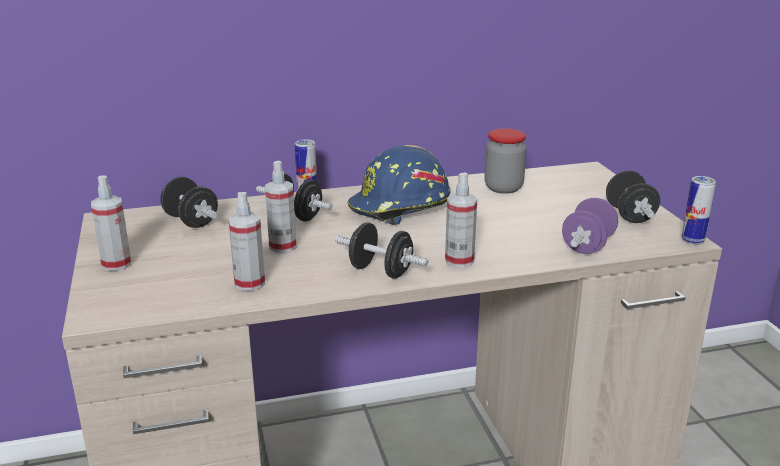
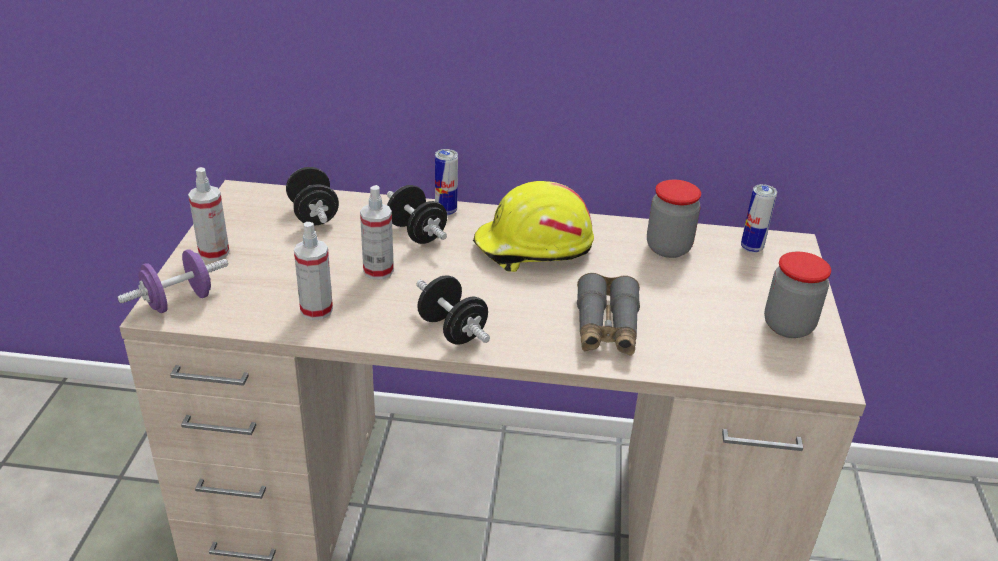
camera: 20 degrees right, 10 degrees up
(400, 207) = (533, 248): blue hard hat -> yellow hard hat
(459, 260) = (543, 338): spray bottle -> none
(501, 243) = (606, 327): none -> grey binoculars
(587, 245) = (702, 357): purple dumbbell -> purple dumbbell (179, 301)
(629, 215) = (788, 326): black dumbbell -> jar
(692, 241) = (836, 384): can -> can (751, 248)

